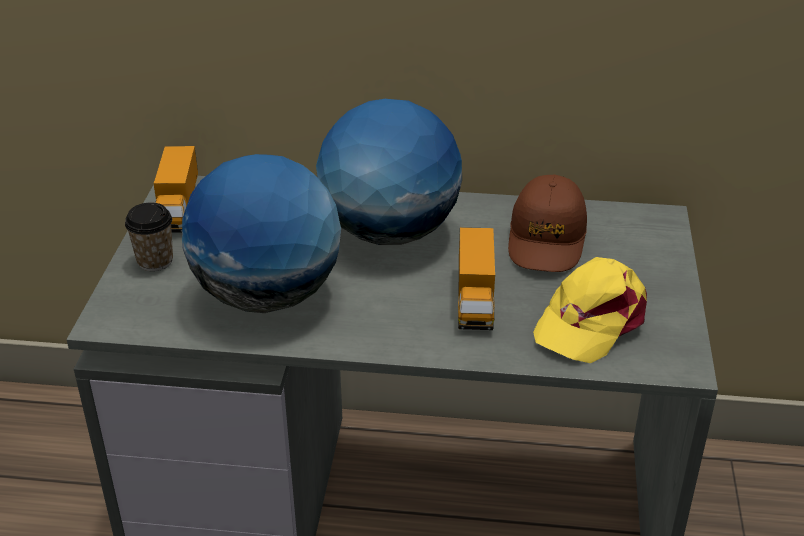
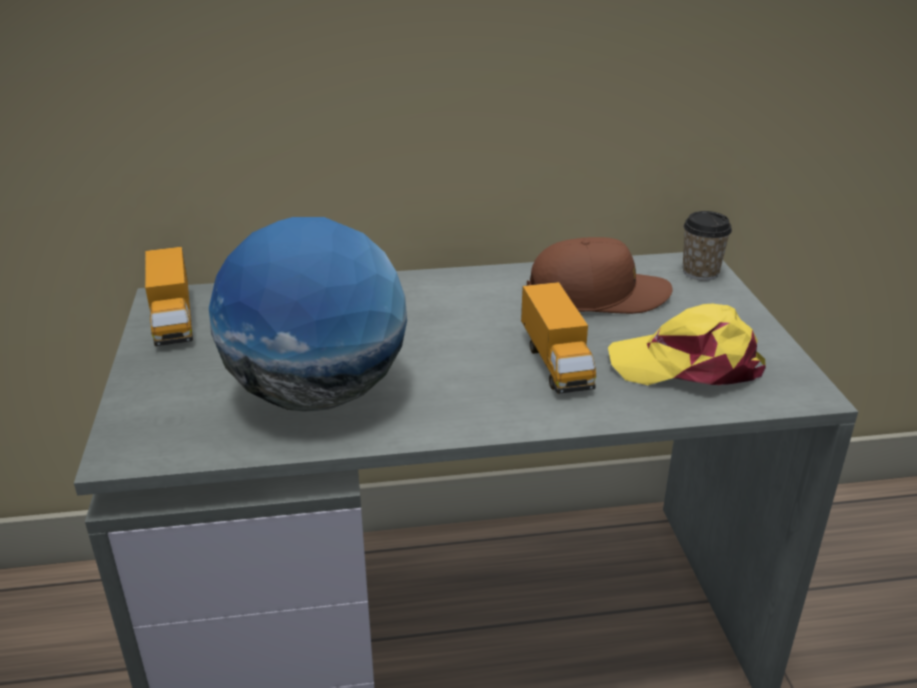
camera: 15 degrees left, 5 degrees down
(155, 261) = (163, 377): cup -> cup (700, 272)
(389, 232) = (428, 311): globe -> none
(547, 239) = (597, 295): brown cap -> brown cap turned 90 degrees counterclockwise
(590, 320) = (688, 365): yellow cap -> yellow cap turned 75 degrees clockwise

